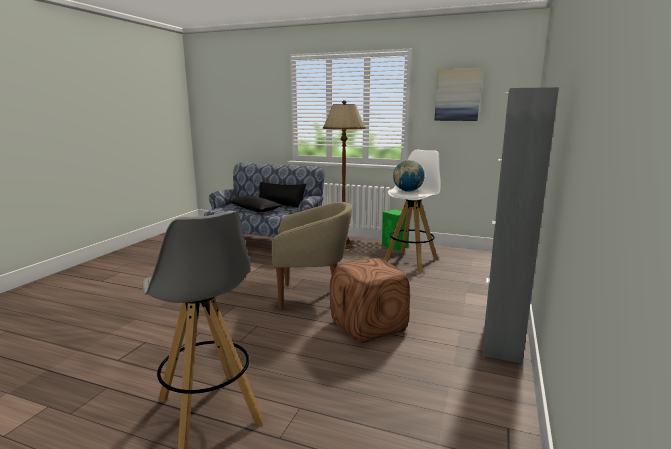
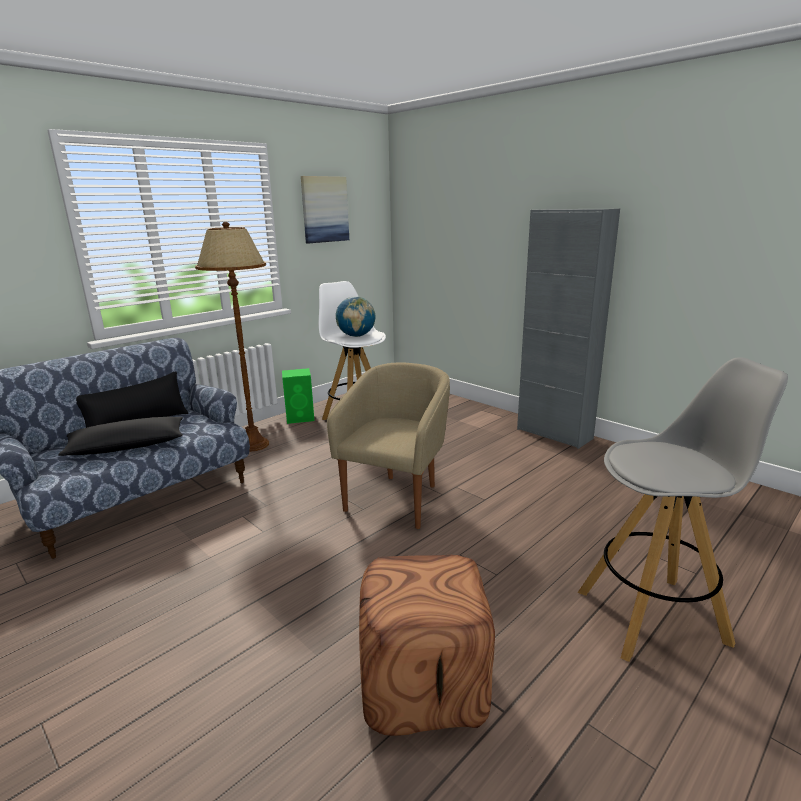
camera: 65 degrees left, 5 degrees up
(368, 326) = (501, 482): brown ottoman -> brown ottoman (424, 685)

